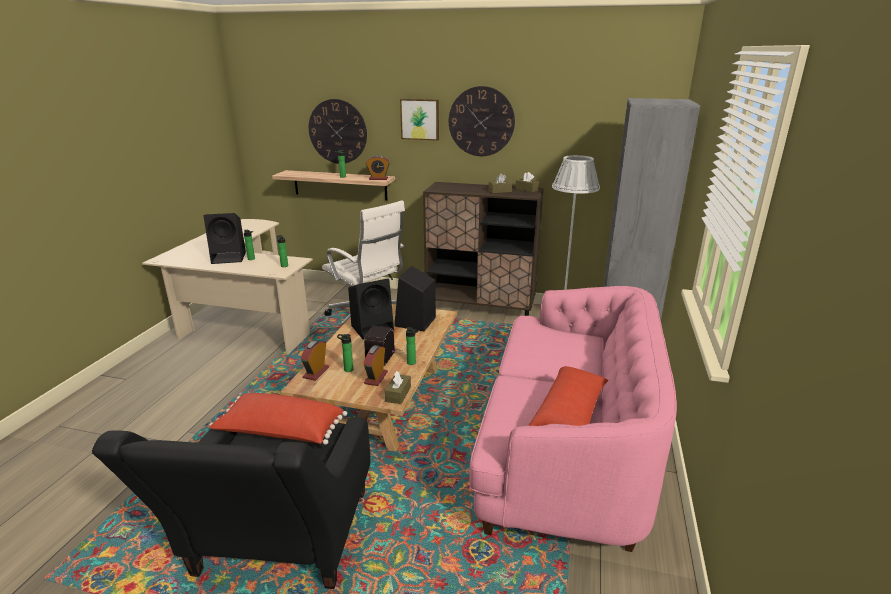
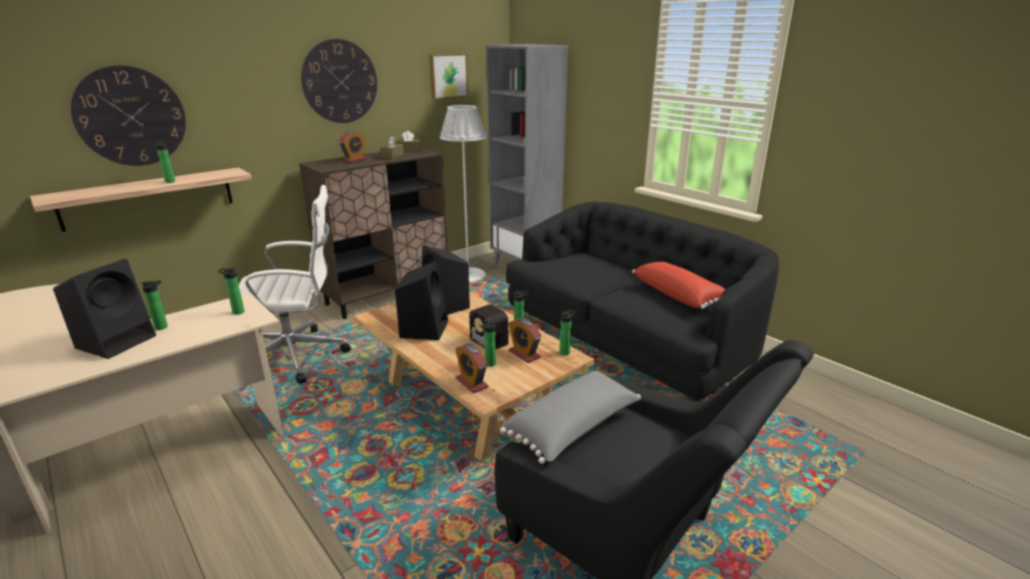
camera: 55 degrees left, 0 degrees up
(280, 432) = (574, 429): red pillow -> grey pillow
(378, 178) = (229, 173): alarm clock -> alarm clock (354, 160)
(398, 394) = (566, 352): brown tissue box -> bottle
(420, 119) = (263, 85): picture -> picture (447, 76)
(565, 447) = (627, 343): pink sofa -> black sofa

